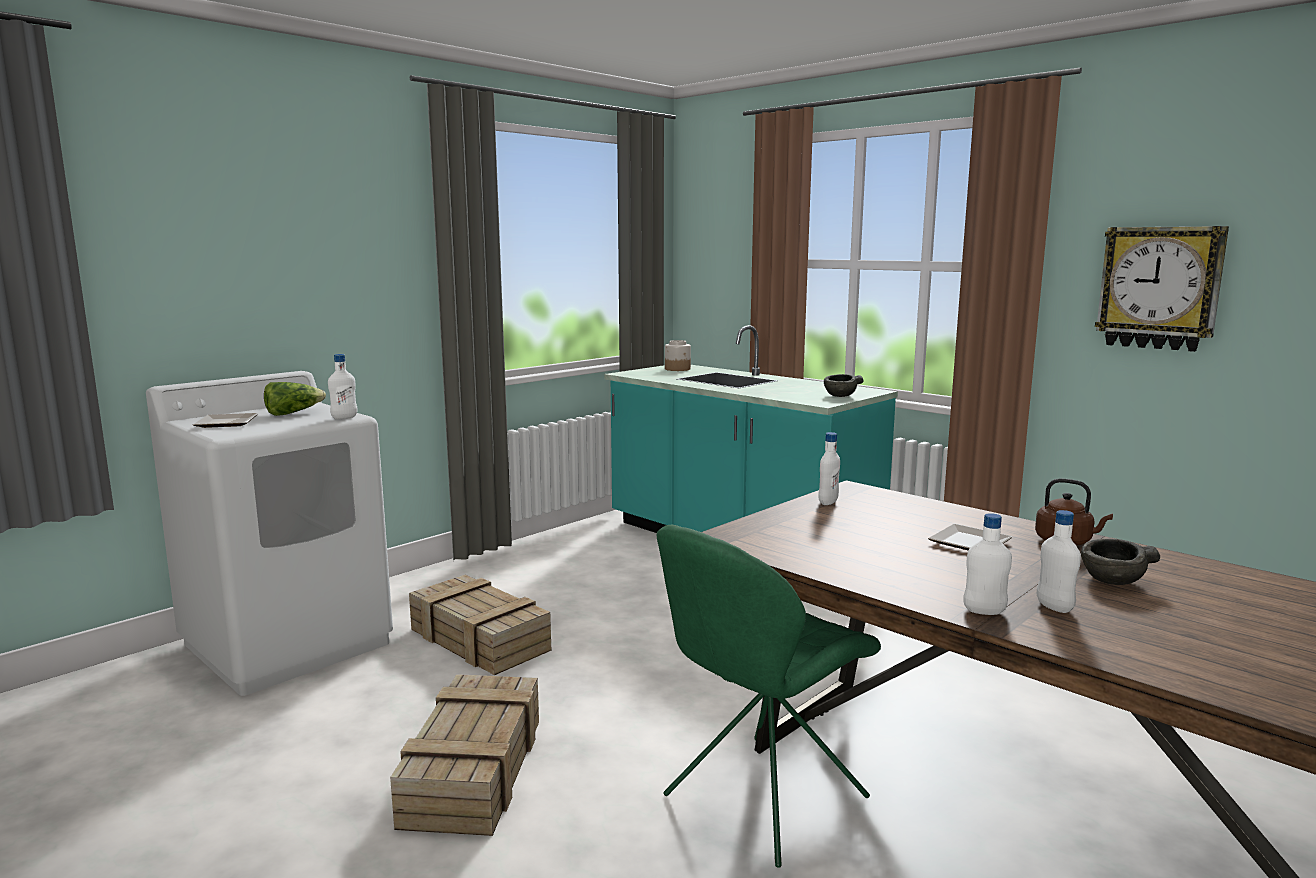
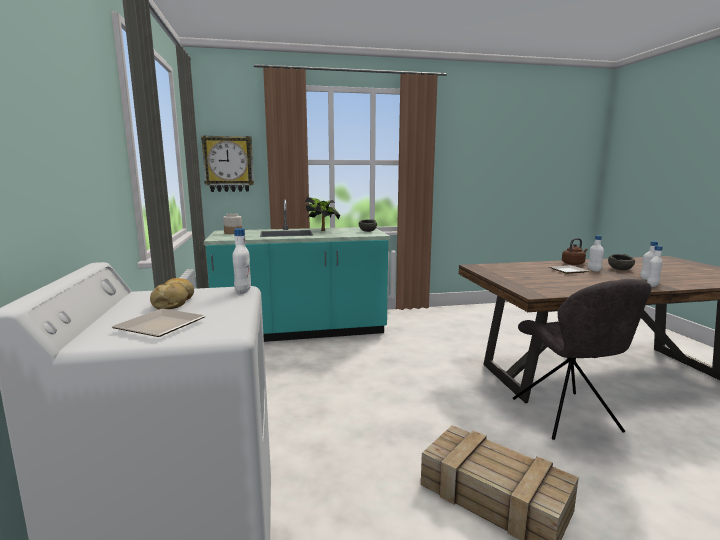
camera: 55 degrees left, 0 degrees up
(293, 413) = (174, 302): lettuce -> bread
(477, 639) = (311, 444): crate -> none
(760, 800) = (567, 417): green chair -> grey chair
(789, 383) = (322, 230): none -> potted plant
(828, 502) = (492, 272): white bottle -> white bottle (594, 270)
(1159, 288) = (472, 170): wall clock -> wall clock (228, 164)

